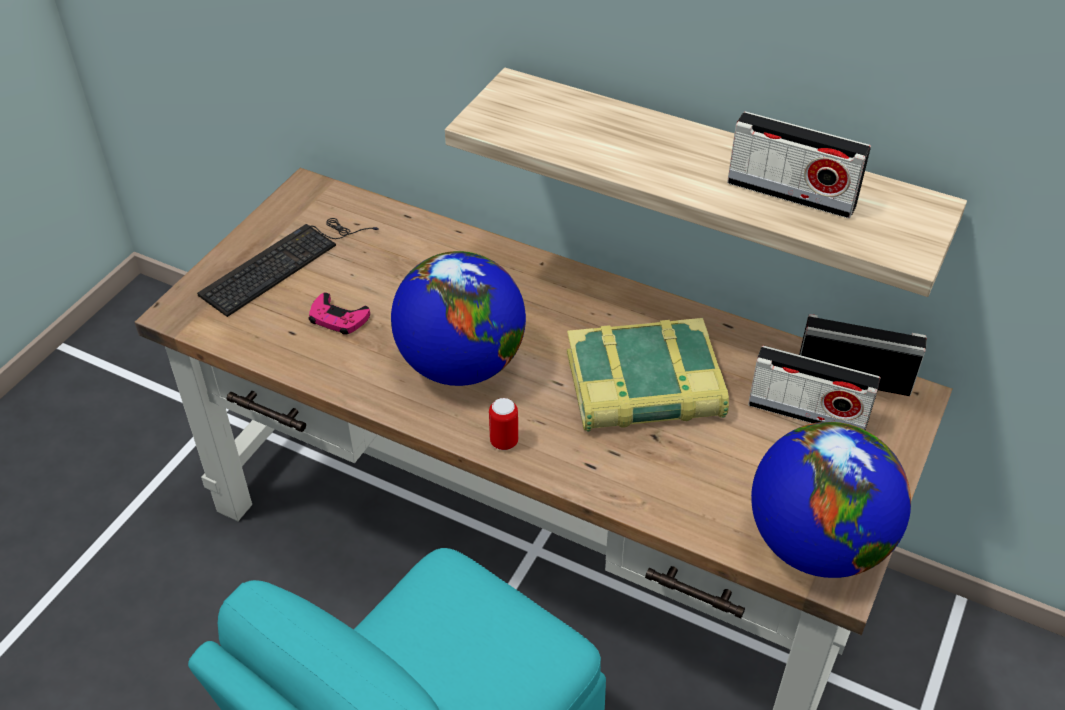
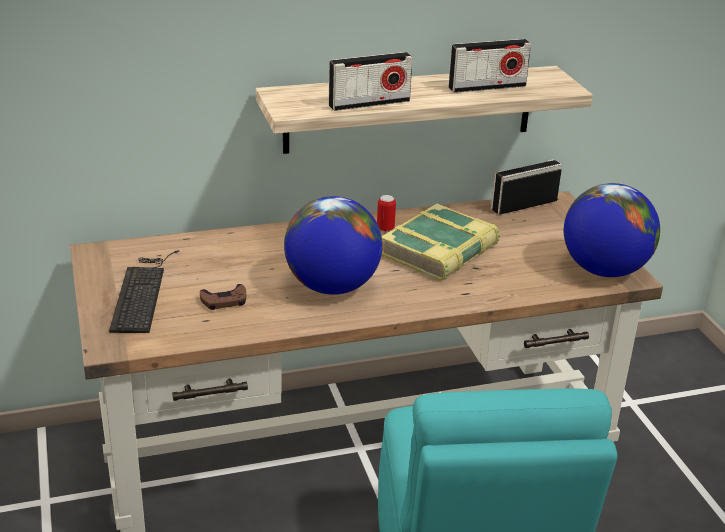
camera: 45 degrees left, 15 degrees down
(338, 318) = (224, 301): pink game controller -> brown game controller
(504, 442) = (409, 306): can -> can (385, 228)
(807, 413) = (526, 227): radio -> radio (369, 103)

